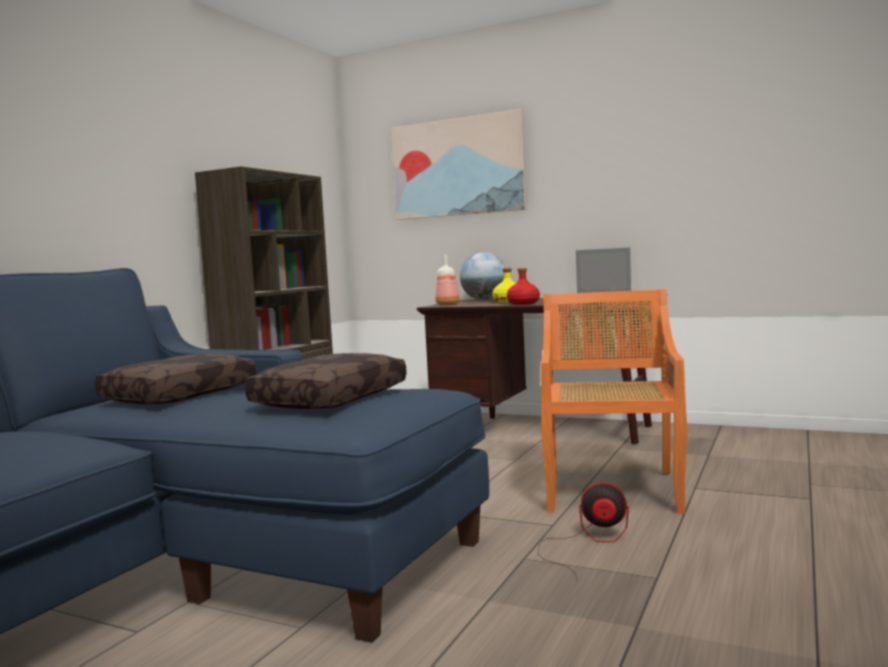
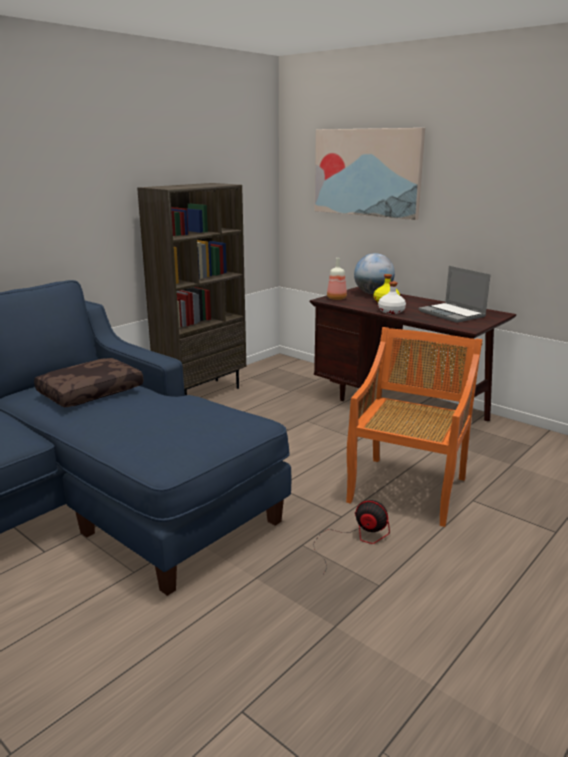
camera: 15 degrees right, 15 degrees up
(330, 398) = (173, 421): brown pillow -> none
(523, 303) = (391, 311): red bottle -> white bottle

